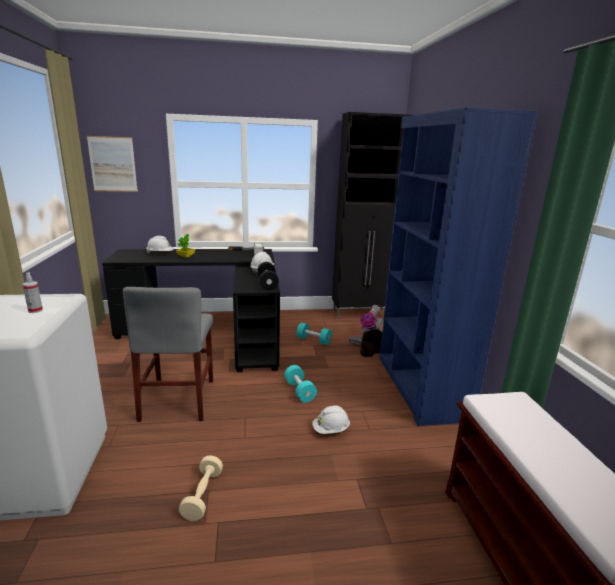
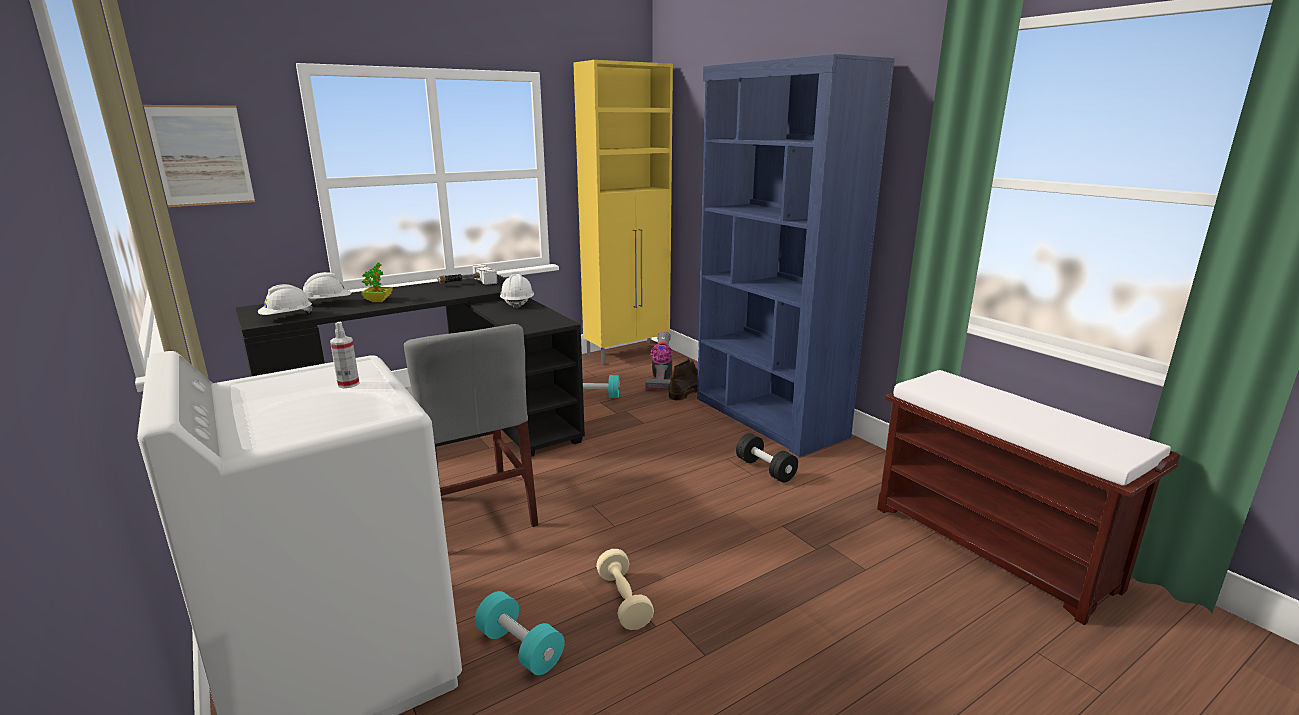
camera: 25 degrees left, 0 degrees up
(267, 284) = (550, 318): black dumbbell -> black dumbbell (765, 469)
(299, 391) = (633, 458): turquoise dumbbell -> turquoise dumbbell (520, 648)
(331, 430) = (710, 488): white hard hat -> white hard hat (287, 317)
(361, 314) = (628, 352): black cabinet -> yellow cabinet

